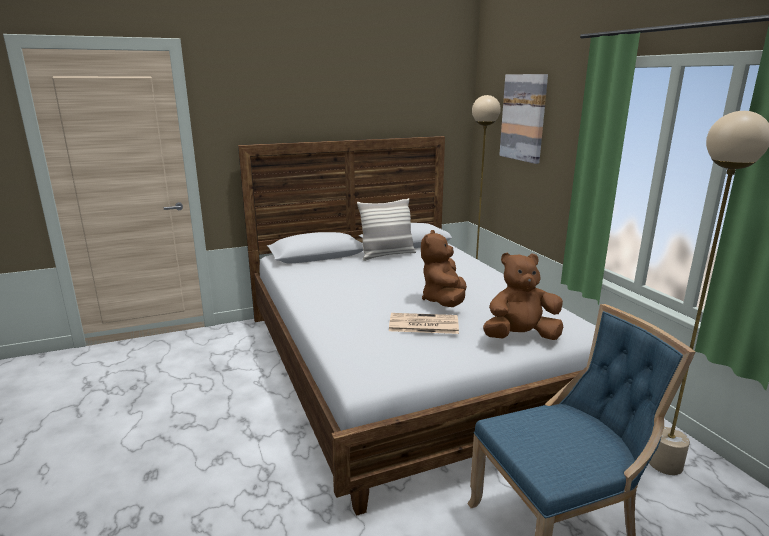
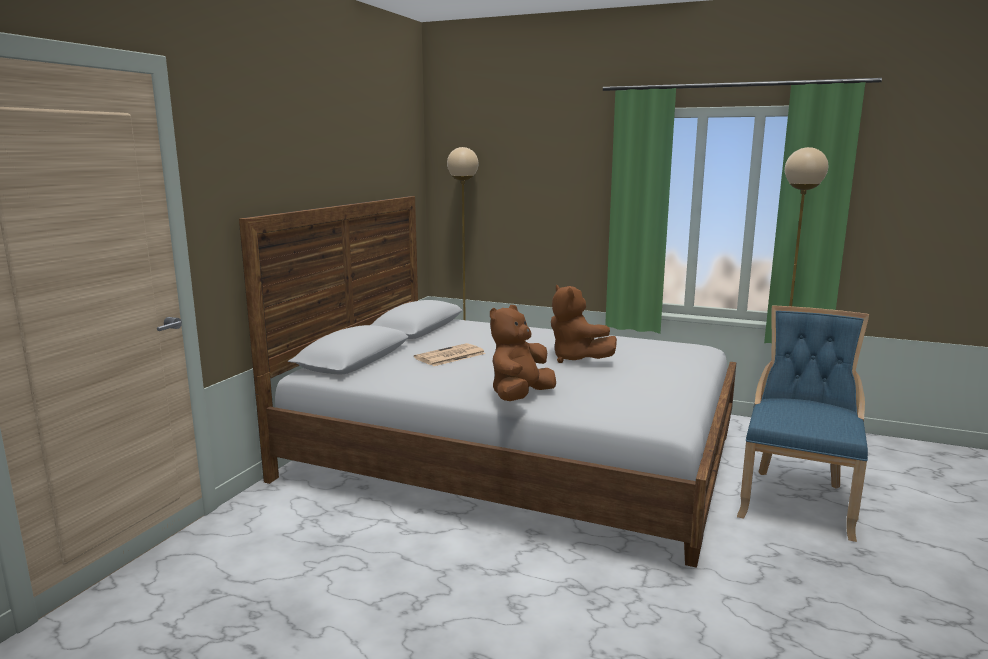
camera: 45 degrees left, 5 degrees down
(387, 255) = (428, 340): pillow -> none
(422, 324) = (613, 376): newspaper -> newspaper (449, 356)
(520, 337) = (683, 363): brown plush toy -> brown plush toy (520, 397)
(524, 118) = (515, 169): picture -> none

